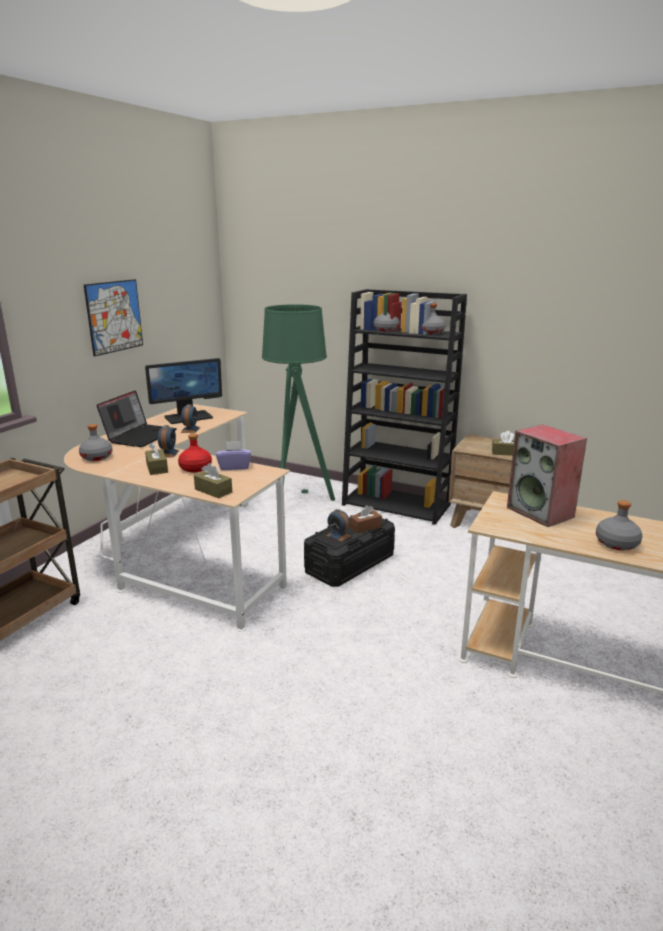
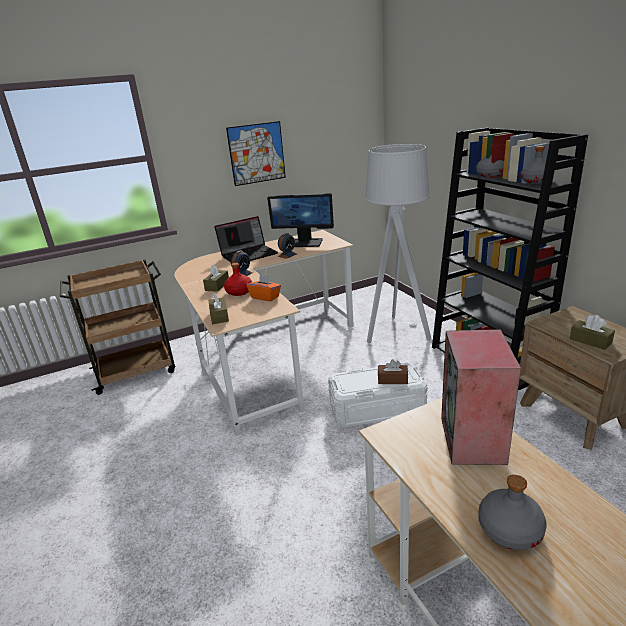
camera: 40 degrees right, 5 degrees up
(97, 457) = (199, 268): grey bottle -> none
(234, 467) = (265, 297): purple tissue box -> orange tissue box
(297, 501) = (397, 333): green floor lamp -> grey floor lamp
(338, 535) = (359, 380): alarm clock -> none
(350, 564) = (377, 409): black storage box -> white storage box

